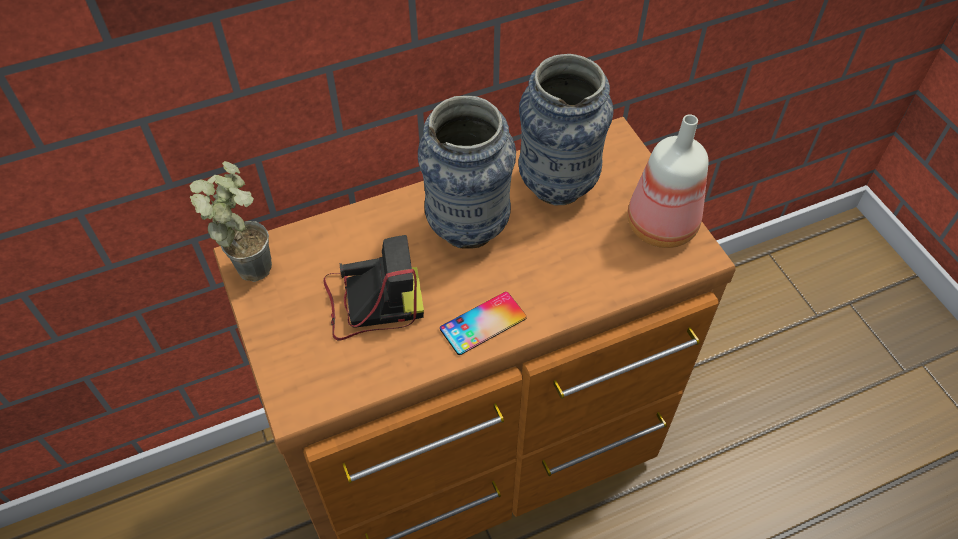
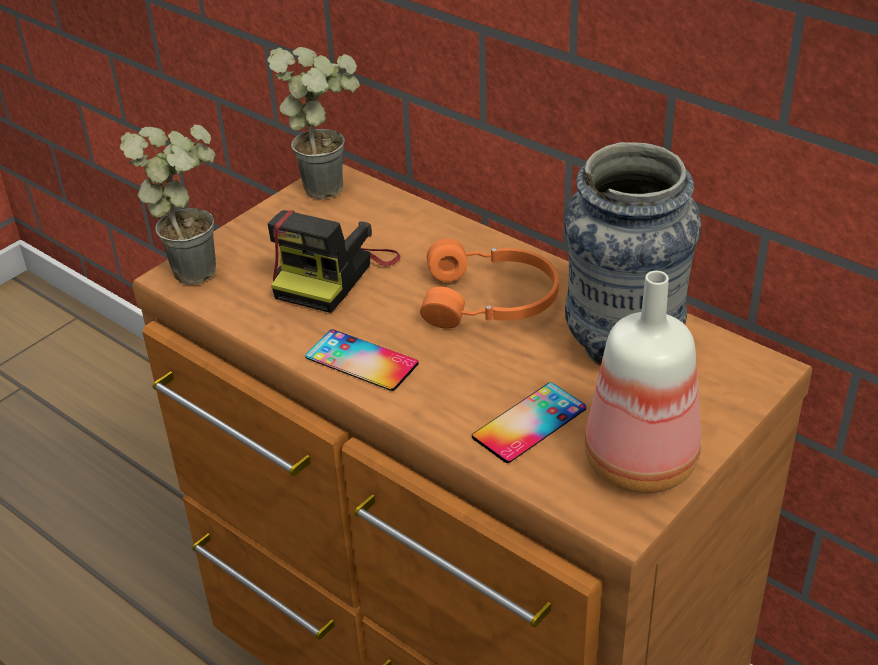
camera: 65 degrees right, 15 degrees down
(291, 388) = (196, 265): none -> potted plant
(371, 303) = (333, 274): camera -> camera turned 60 degrees clockwise
(467, 228) = (490, 301): vase -> orange headphones
(598, 260) = (529, 423): none -> phone

